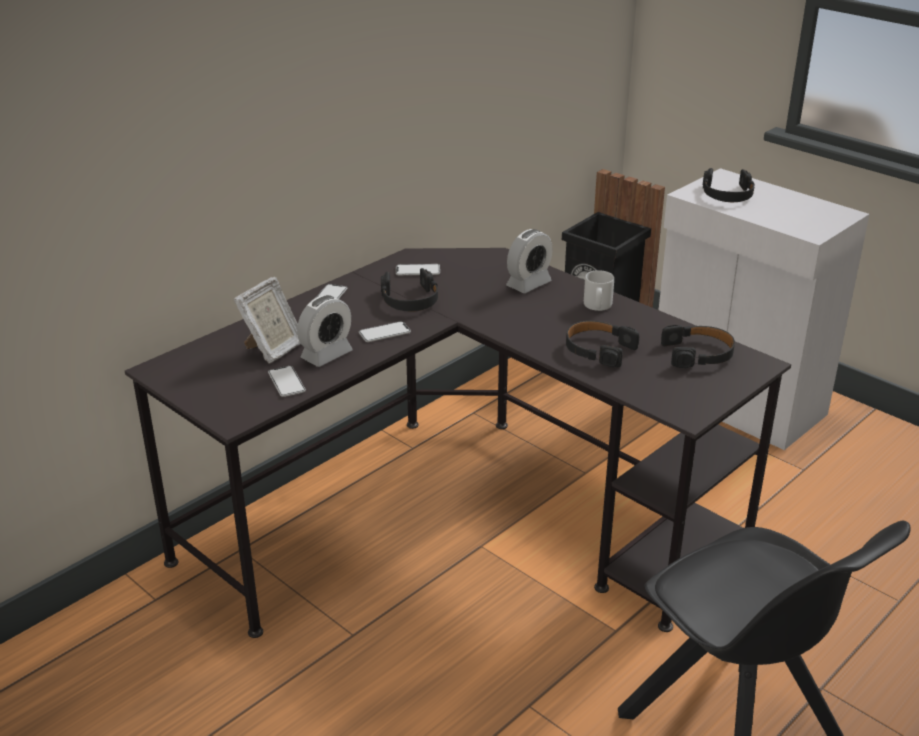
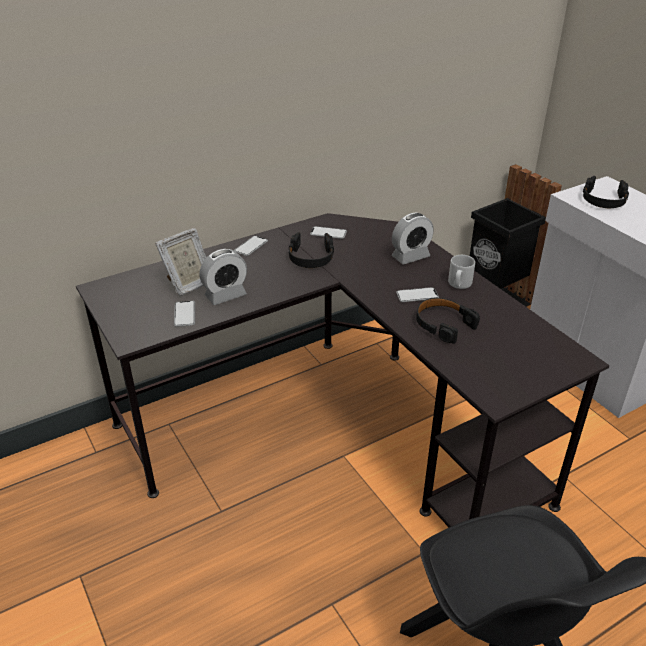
camera: 15 degrees right, 5 degrees up
(384, 333) = (278, 283): phone -> phone (417, 295)
(698, 354) = (528, 342): black headphones -> none

